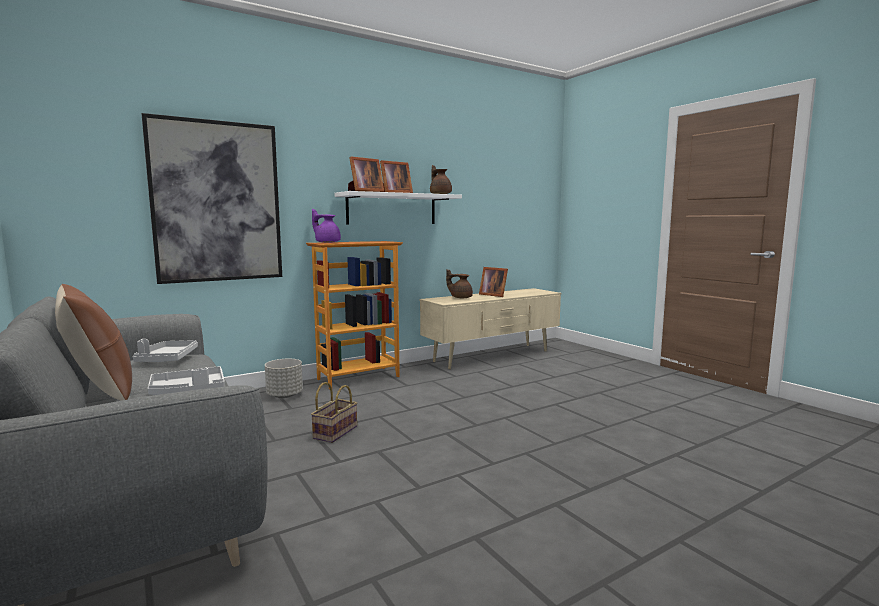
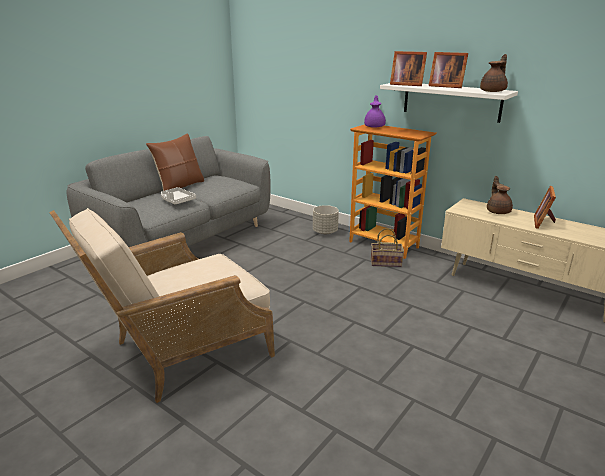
camera: 70 degrees right, 15 degrees up
(167, 359) = (226, 182): grey tray -> none
(217, 202) = (317, 85): picture -> none
(335, 432) = (280, 263): basket -> basket (386, 262)
(526, 532) = (180, 353): none -> beige armchair

